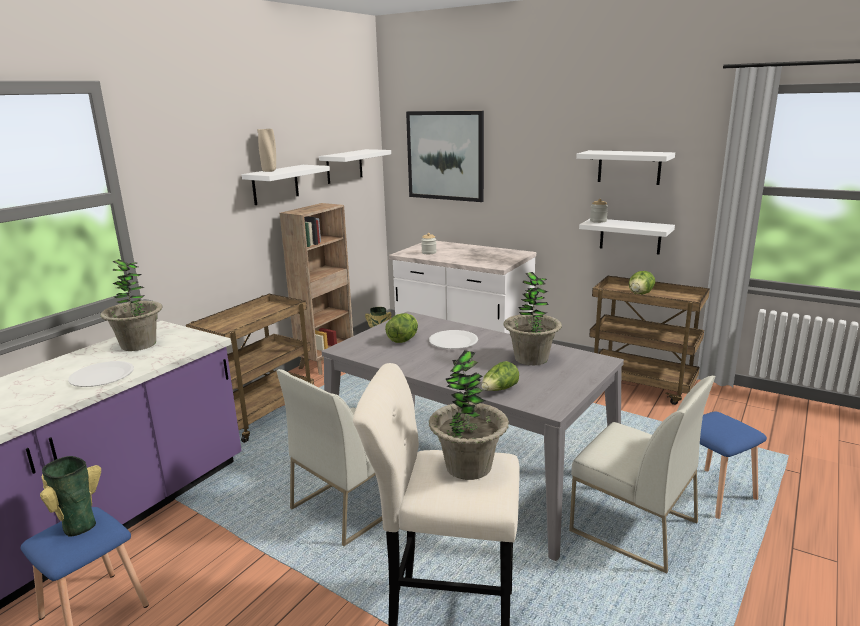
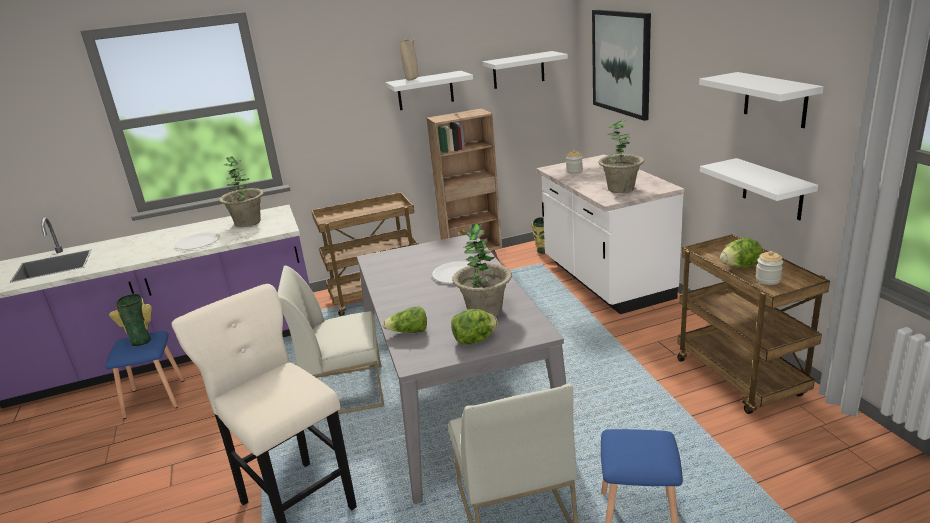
camera: 40 degrees right, 5 degrees up
(403, 340) = (423, 262): lettuce -> lettuce (474, 340)
(468, 466) = (286, 386): potted plant -> potted plant (620, 188)
(598, 221) = (732, 164): jar -> jar (768, 280)

